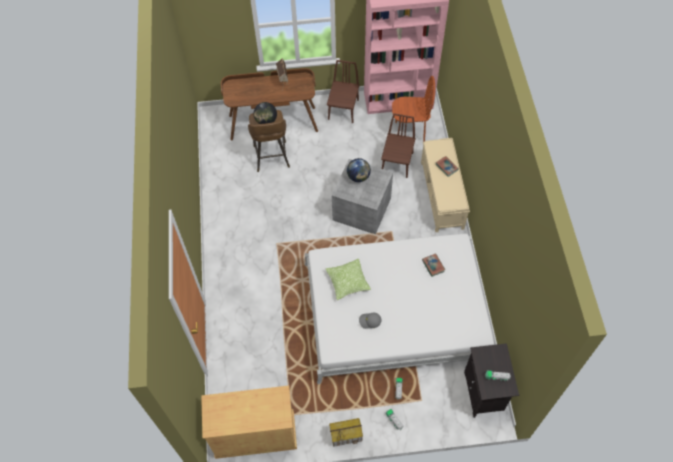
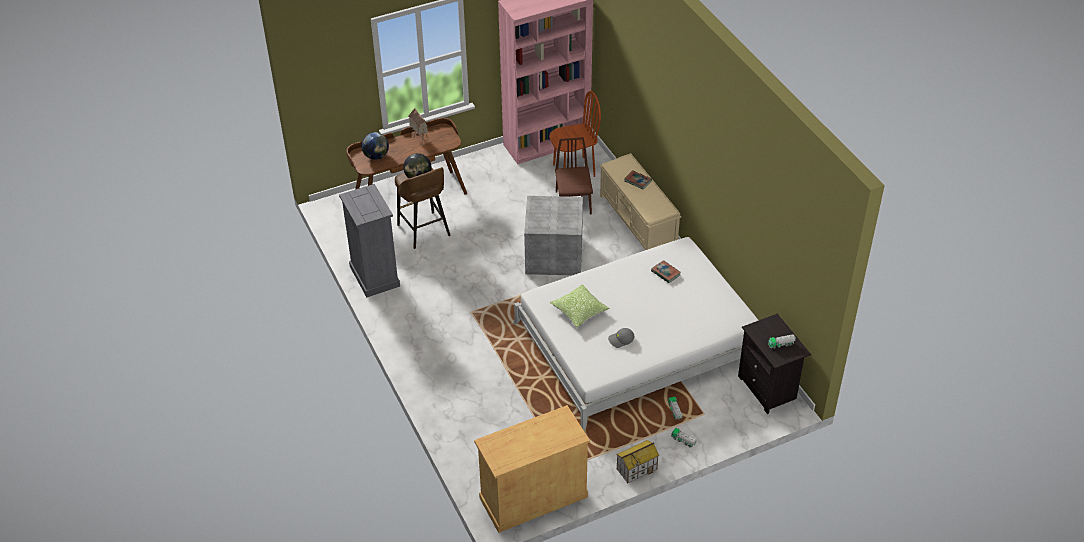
camera: 20 degrees left, 15 degrees down
(218, 188) = (374, 276): none -> grey dresser
(343, 109) = (487, 166): brown chair -> none
(358, 177) = (546, 209): globe -> globe (376, 156)

